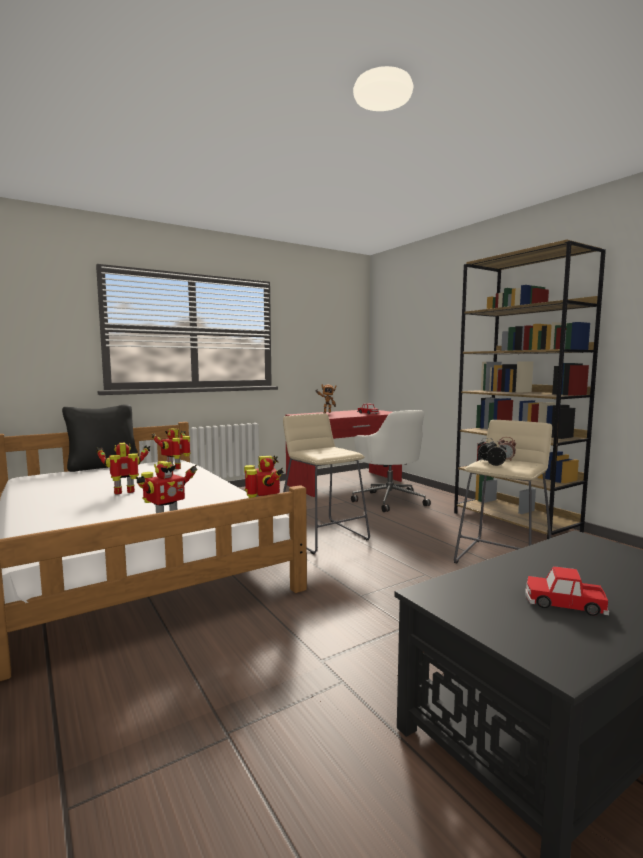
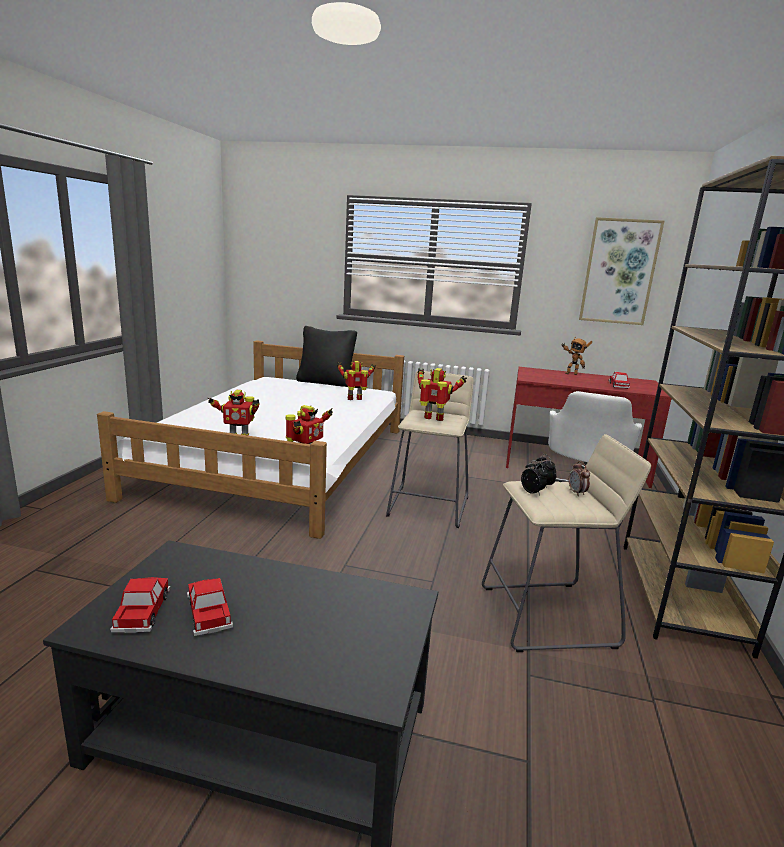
camera: 45 degrees right, 10 degrees up
(125, 492) = (277, 408): toy robot -> toy robot (434, 419)
(333, 334) = (619, 272): none -> picture
(543, 631) = (143, 611): none -> toy car

